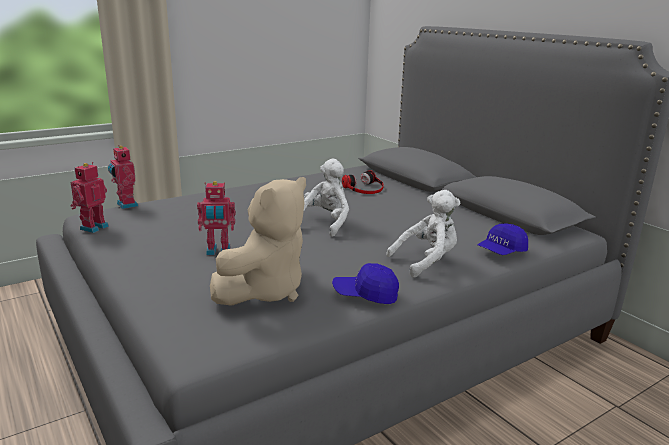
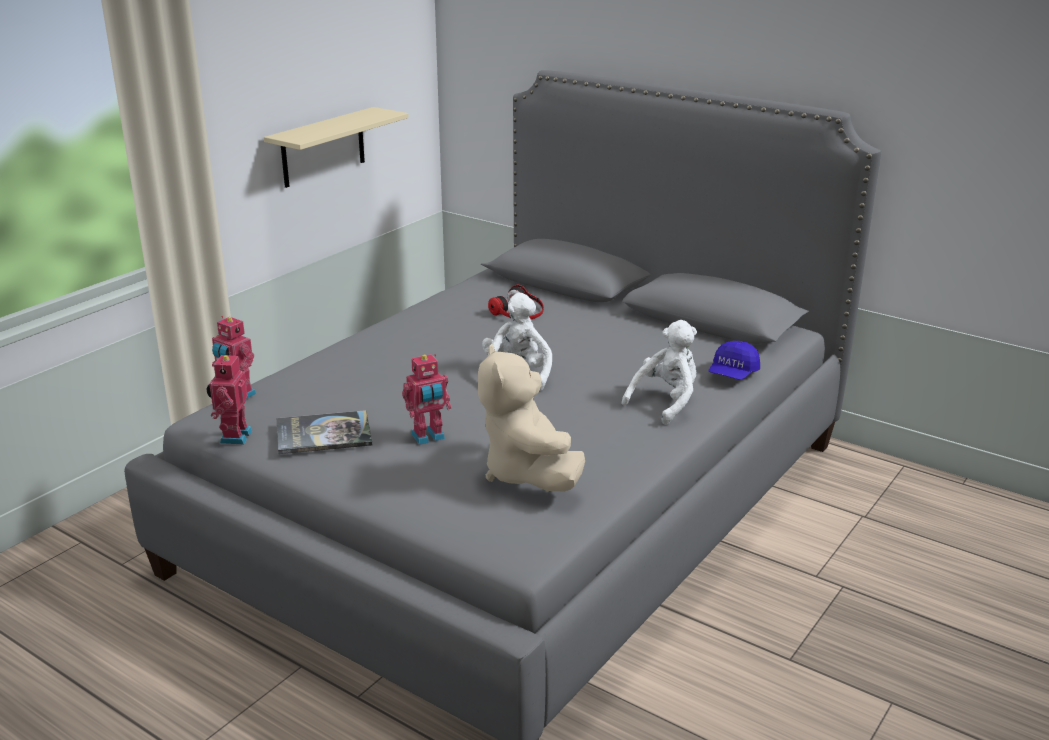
camera: 20 degrees left, 5 degrees up
(148, 235) = (323, 434): none -> book
(264, 291) = (528, 474): beige plush toy -> beige plush toy turned 150 degrees clockwise
(270, 70) = (323, 147): none -> beige shelf
(365, 295) = (634, 456): blue cap -> none

